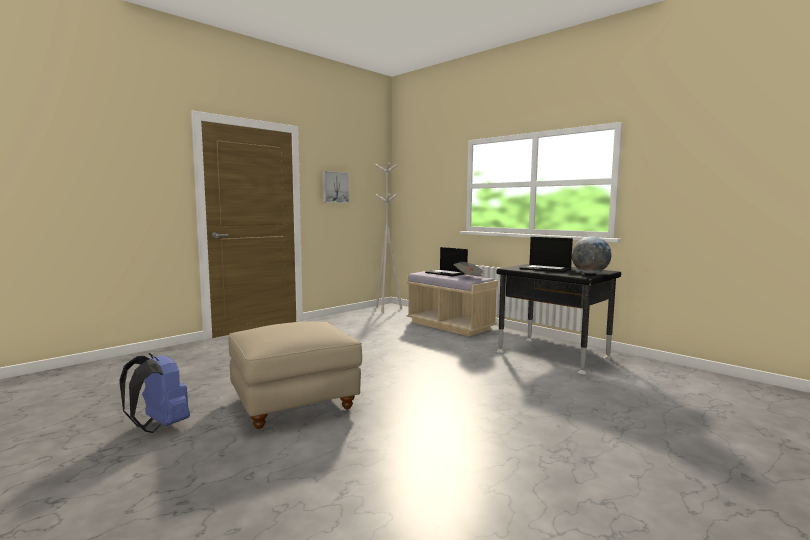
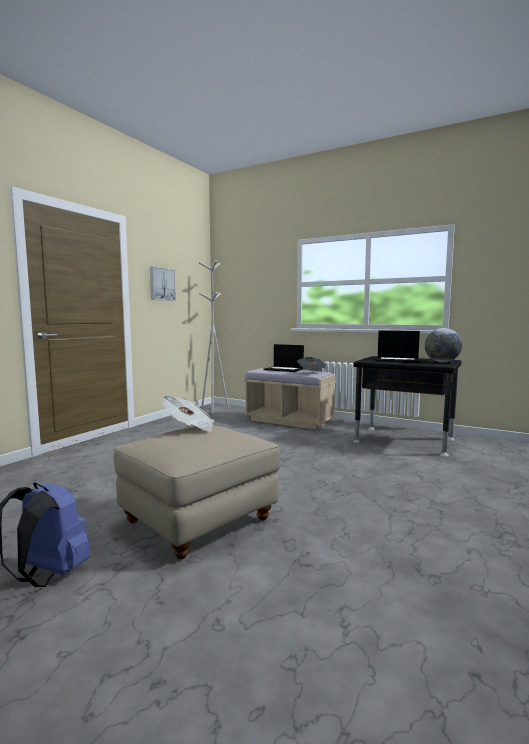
camera: 15 degrees left, 0 degrees up
(294, 321) = (189, 427): none -> newspaper

